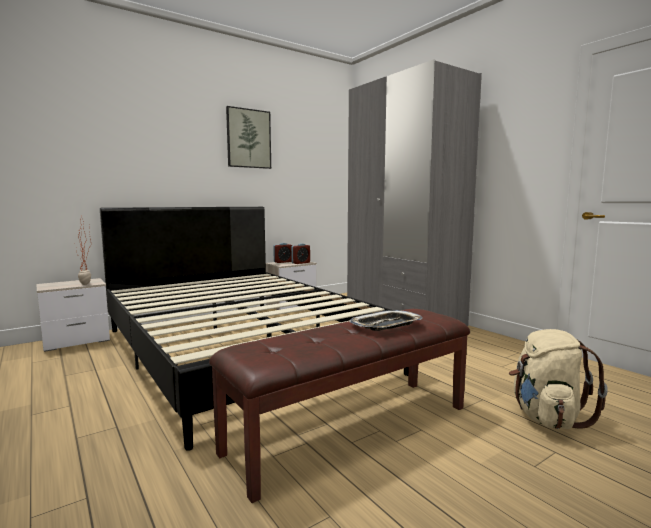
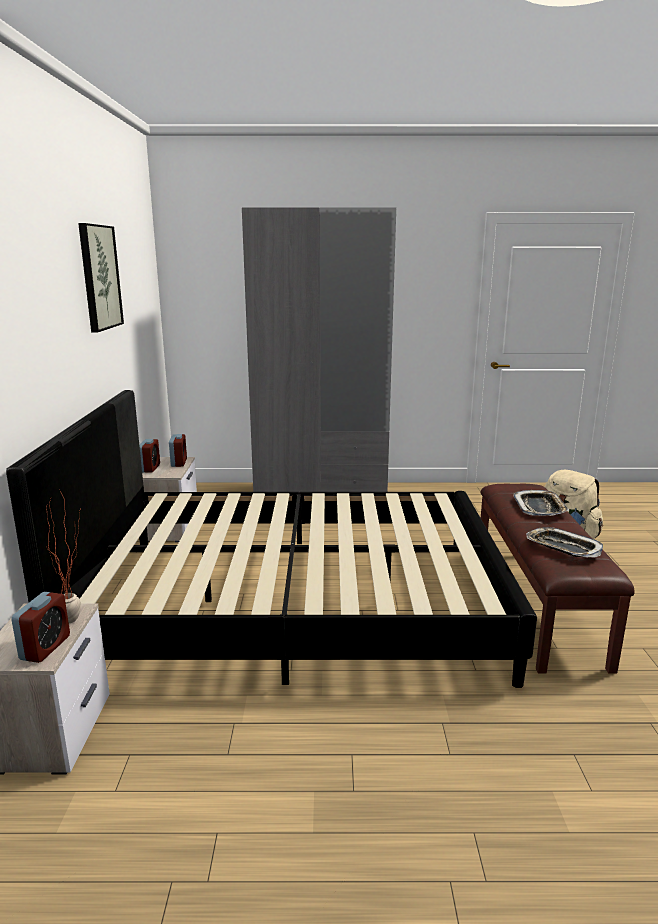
camera: 55 degrees left, 10 degrees up
(57, 286) = (45, 648): none -> alarm clock
(293, 342) = (563, 547): none -> tray

